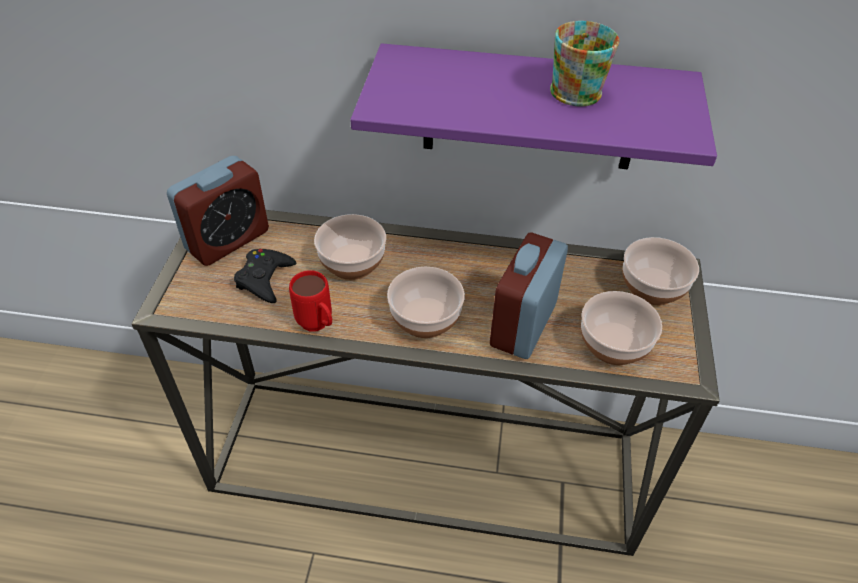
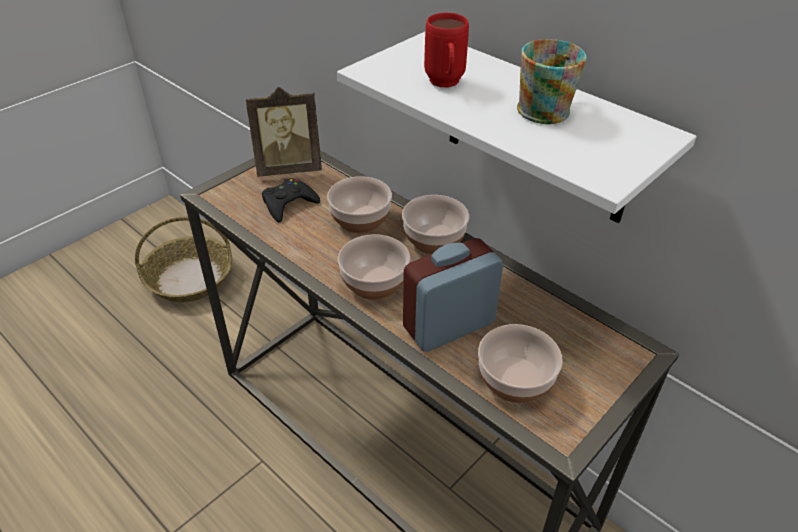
camera: 35 degrees right, 5 degrees down
(76, 414) = (190, 278): none -> basket
(227, 240) = (289, 168): alarm clock -> picture frame
(318, 326) = (292, 251): red mug -> red mug (445, 85)
(530, 109) = (537, 129): purple shelf -> white shelf
(651, 287) = (601, 353): bowl -> bowl (433, 239)

